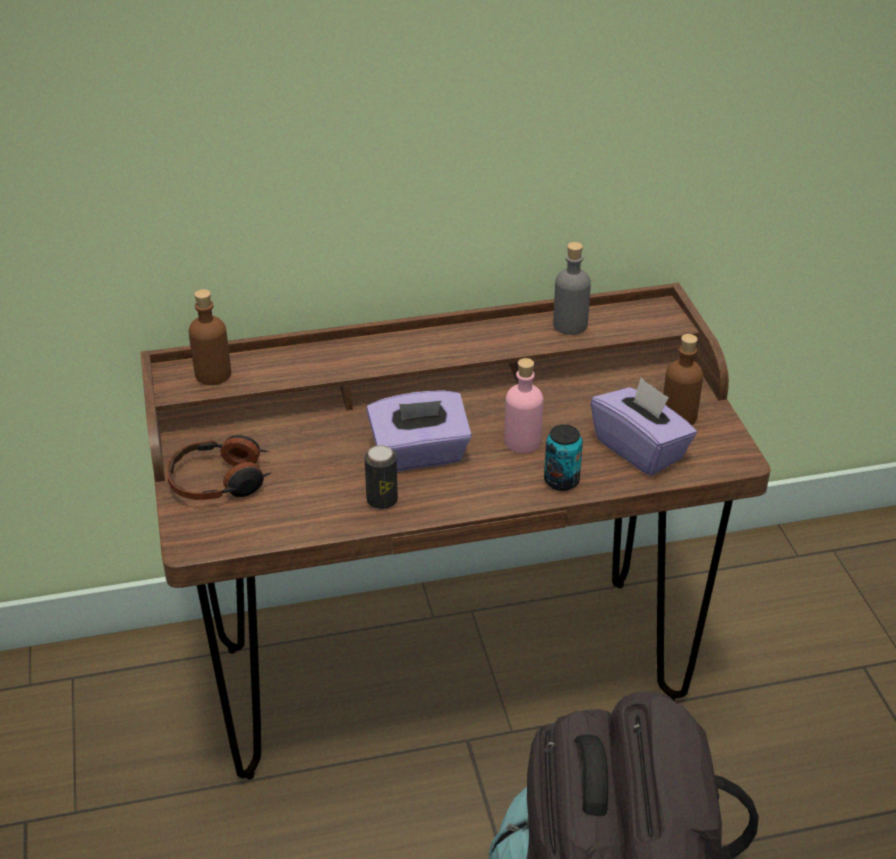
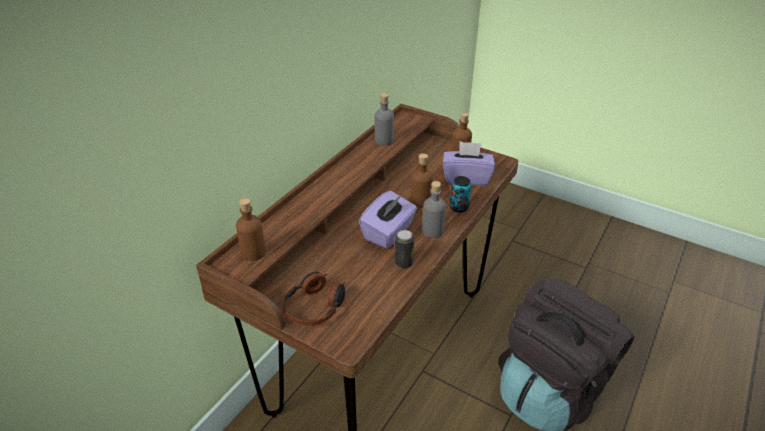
camera: 45 degrees left, 0 degrees up
(477, 487) = (433, 231): none -> grey bottle
(522, 442) = (420, 201): pink bottle -> brown bottle

